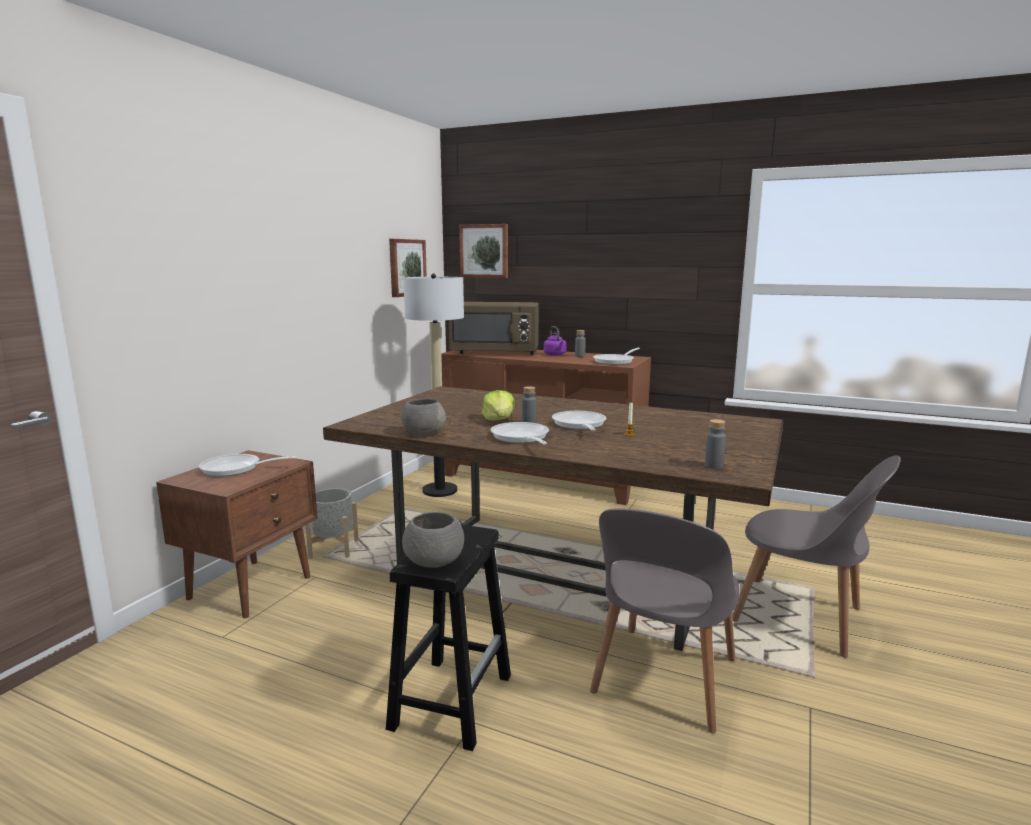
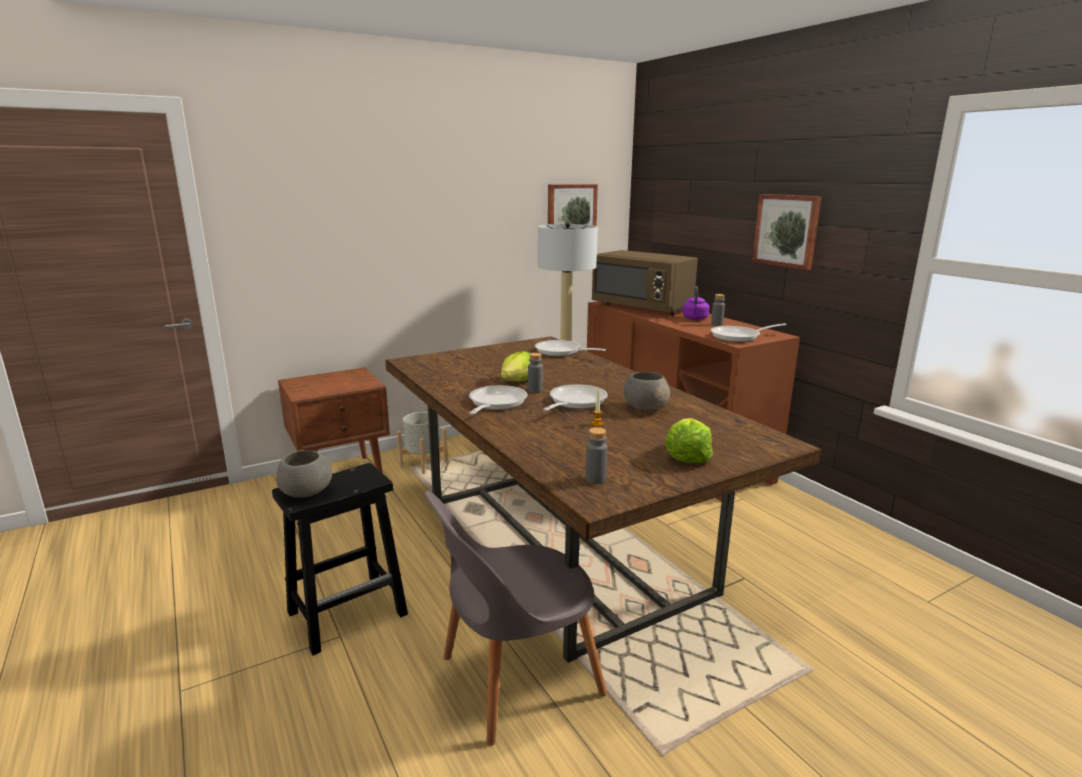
camera: 35 degrees right, 5 degrees up
(236, 469) = (332, 381): frying pan -> frying pan (561, 352)
(423, 433) = (436, 380): grey bowl -> grey bowl (645, 407)
(484, 251) = (661, 196): picture -> picture (787, 230)
(730, 439) = (687, 456): none -> lettuce
(803, 617) = (747, 693): grey chair -> none

